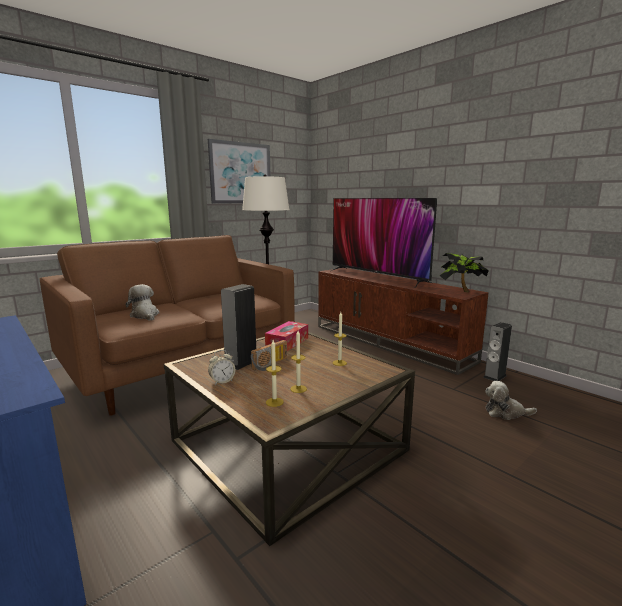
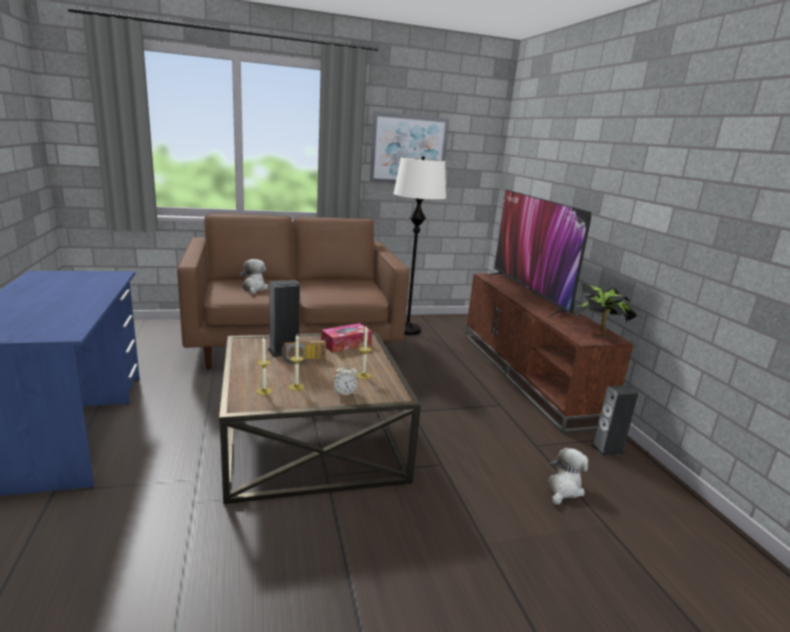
camera: 25 degrees right, 5 degrees up
(222, 381) = (249, 363): alarm clock -> alarm clock (345, 393)
(505, 412) = (564, 489): plush toy -> plush toy turned 90 degrees clockwise

